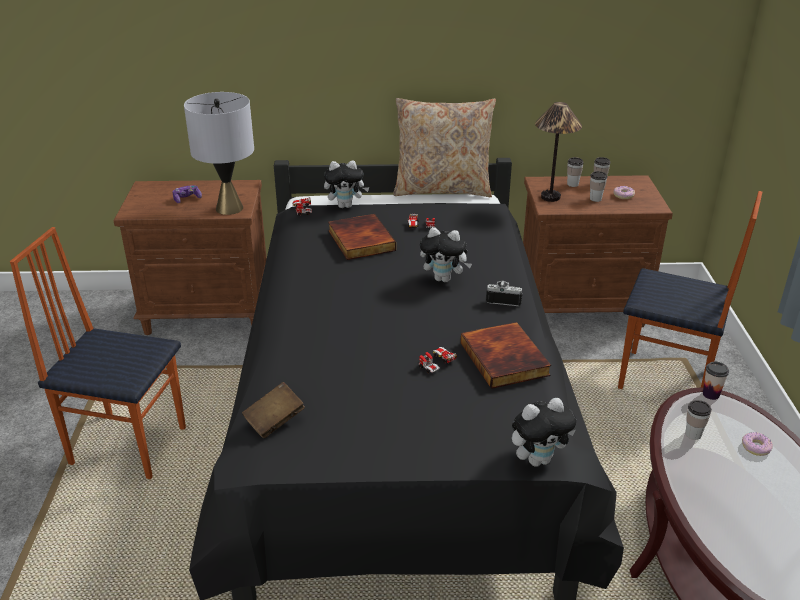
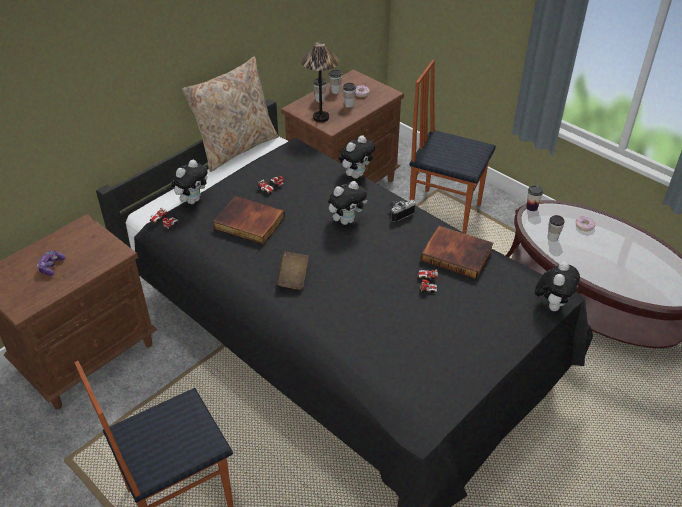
camera: 45 degrees left, 10 degrees up
(229, 208) = (104, 254): grey table lamp -> none
(274, 421) = (397, 389): brown book -> brown book (293, 277)
(513, 252) = (356, 174): none -> plush toy
(665, 381) = (444, 211): chair -> chair turned 135 degrees counterclockwise

